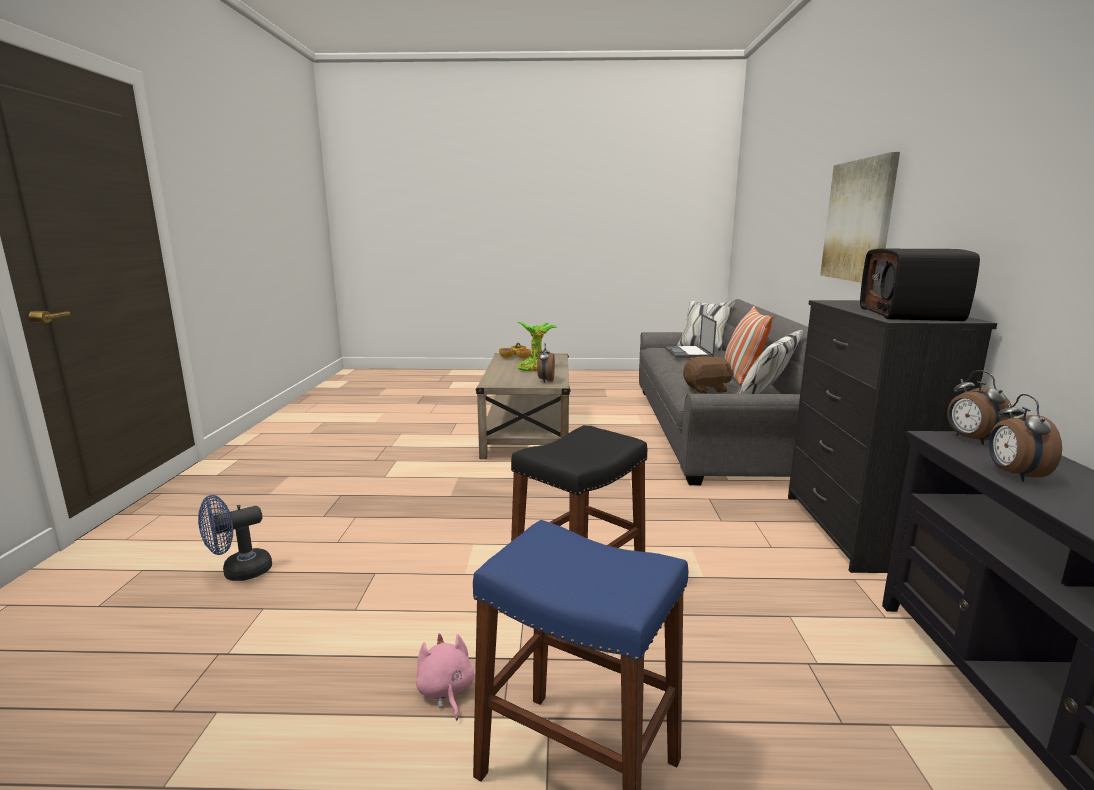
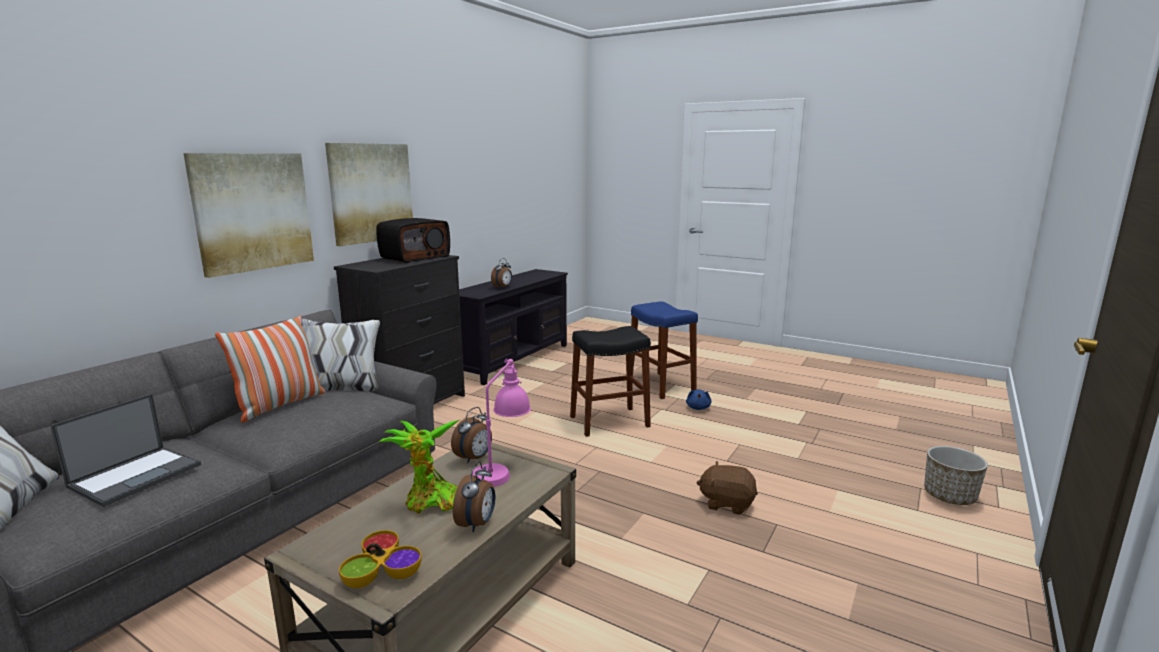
camera: 150 degrees left, 0 degrees up
(66, 603) = (949, 496): none -> planter
(239, 572) = (829, 486): blue fan -> none
(445, 691) = (698, 408): pink plush toy -> blue plush toy
(520, 380) = (502, 470): none -> pink table lamp
(707, 390) = (356, 402): brown plush toy -> brown plush toy (727, 503)
(959, 202) = (371, 192): none -> picture
(971, 439) = (471, 293): alarm clock -> alarm clock (477, 524)

